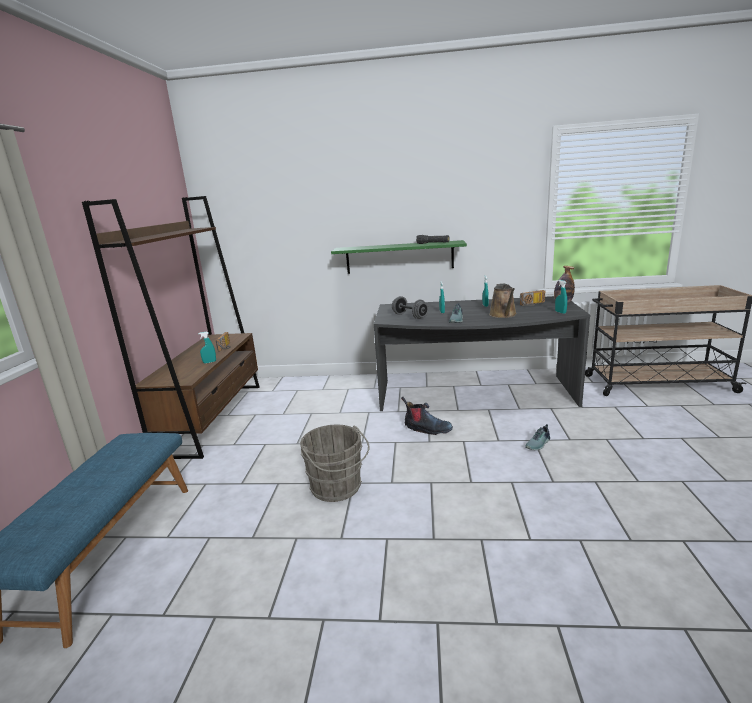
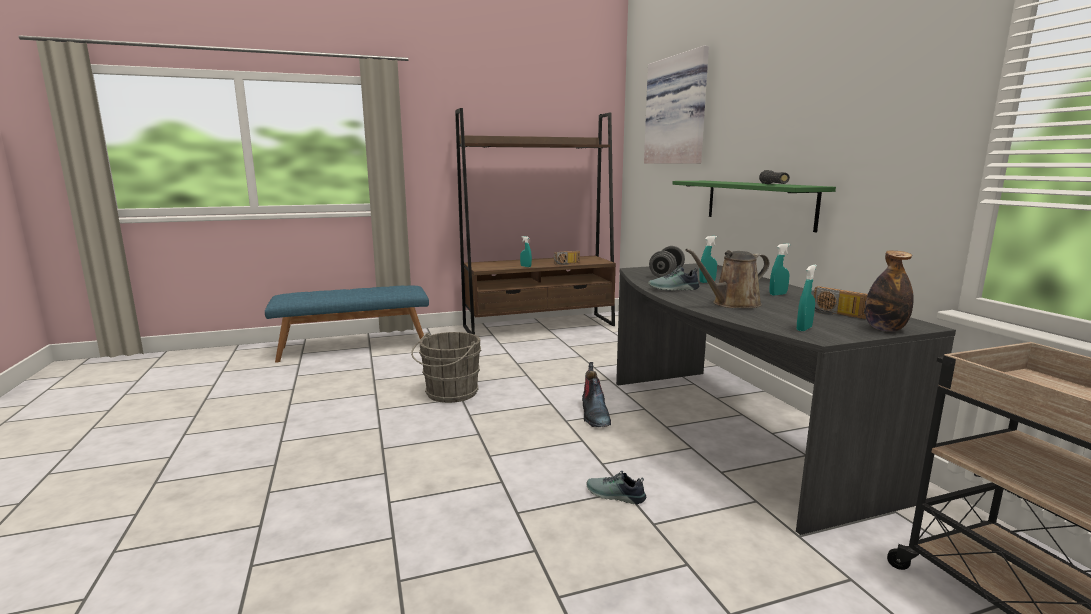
camera: 65 degrees right, 5 degrees down
(287, 194) = (678, 111): none -> picture

